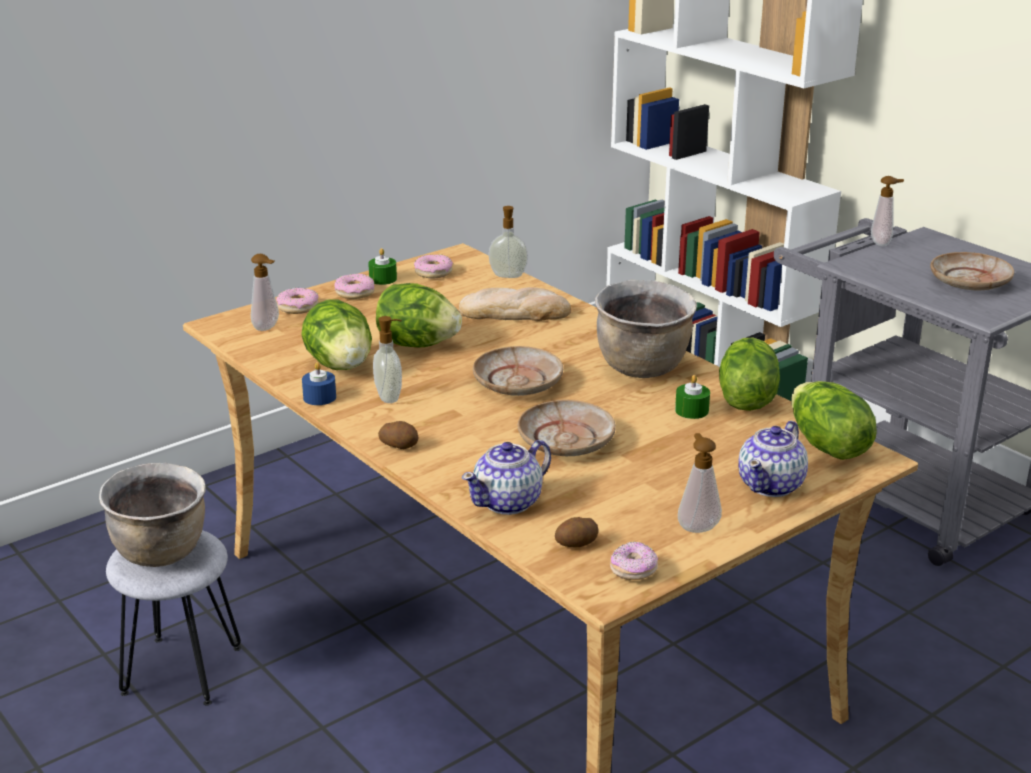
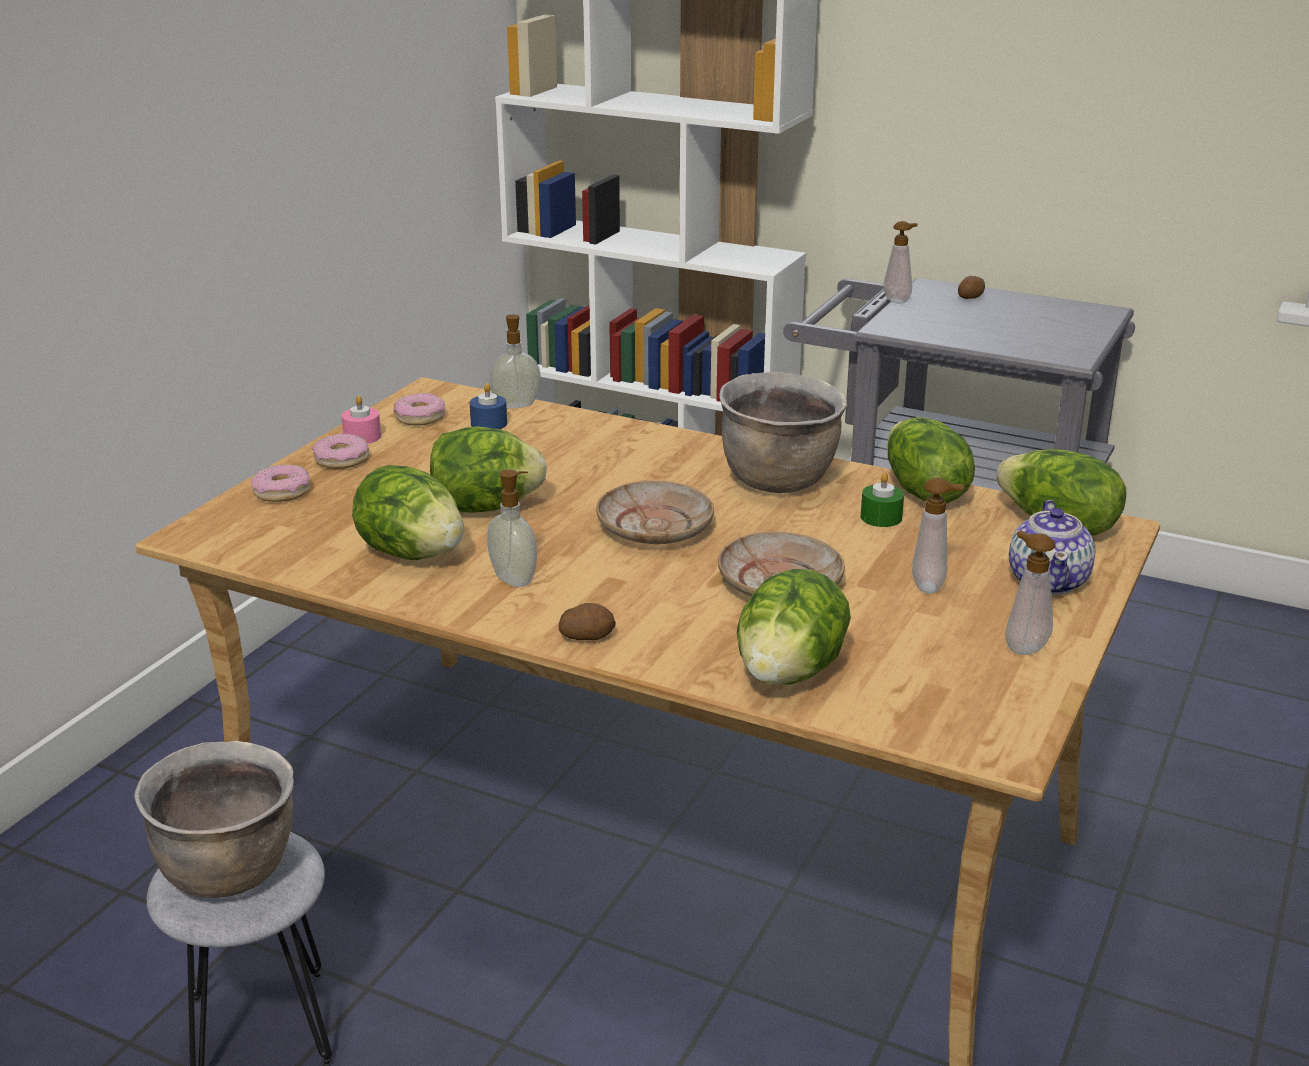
camera: 25 degrees left, 0 degrees up
(268, 328) = (265, 526): soap dispenser -> soap dispenser (931, 587)
(319, 397) = (423, 599): blue candle -> blue candle (489, 423)
(383, 279) = (362, 437): green candle -> pink candle
(508, 502) = (789, 673): teapot -> lettuce
(515, 312) = (567, 446): bread -> none
(577, 544) = (917, 703): potato -> potato (971, 298)
(633, 571) = (1011, 718): donut -> none
(970, 282) = (1021, 325): beige plate -> none

